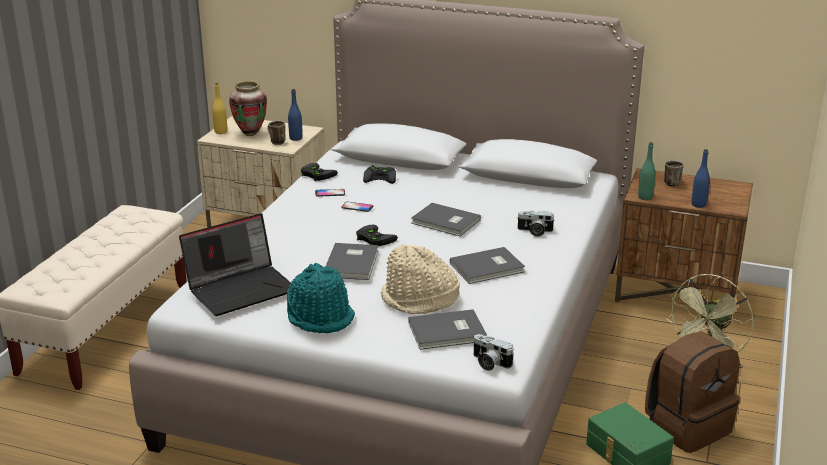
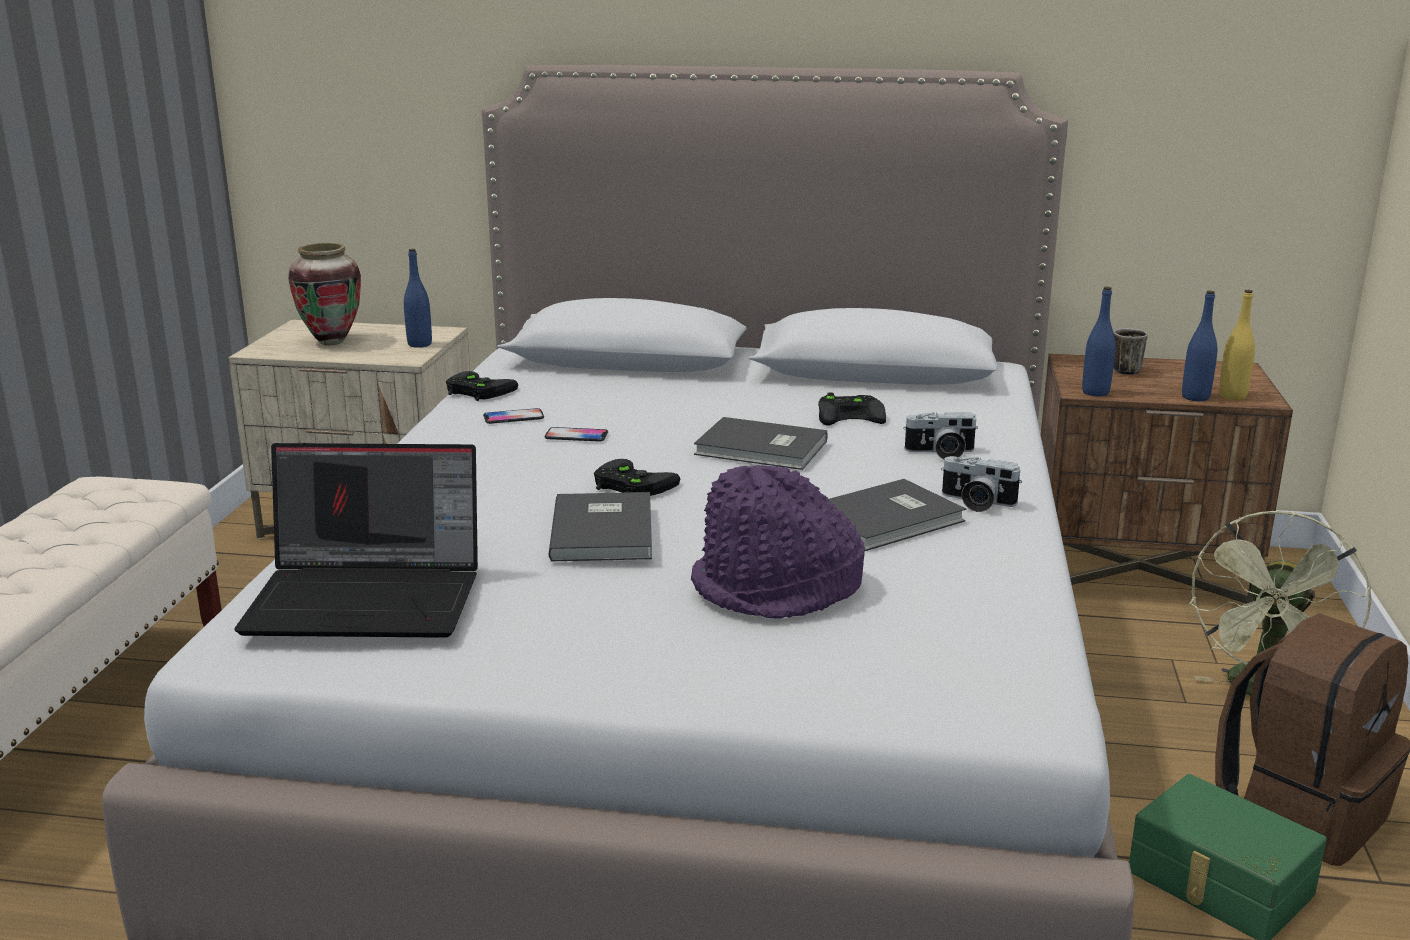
camera: 10 degrees left, 5 degrees down
(221, 132) = (274, 342): yellow bottle -> yellow bottle (1232, 396)
(241, 288) = (370, 597): laptop -> laptop turned 45 degrees clockwise
(275, 142) = (382, 351): mug -> none
(320, 317) = (569, 642): turquoise hat -> none
(381, 177) = (604, 388): black game controller -> black game controller (851, 415)
(419, 300) = (777, 590): beige hat -> purple hat
(448, 333) = (875, 651): grey book -> none
(489, 363) = (1002, 709): camera -> camera (976, 503)
(645, 197) = (1095, 392): green bottle -> blue bottle

